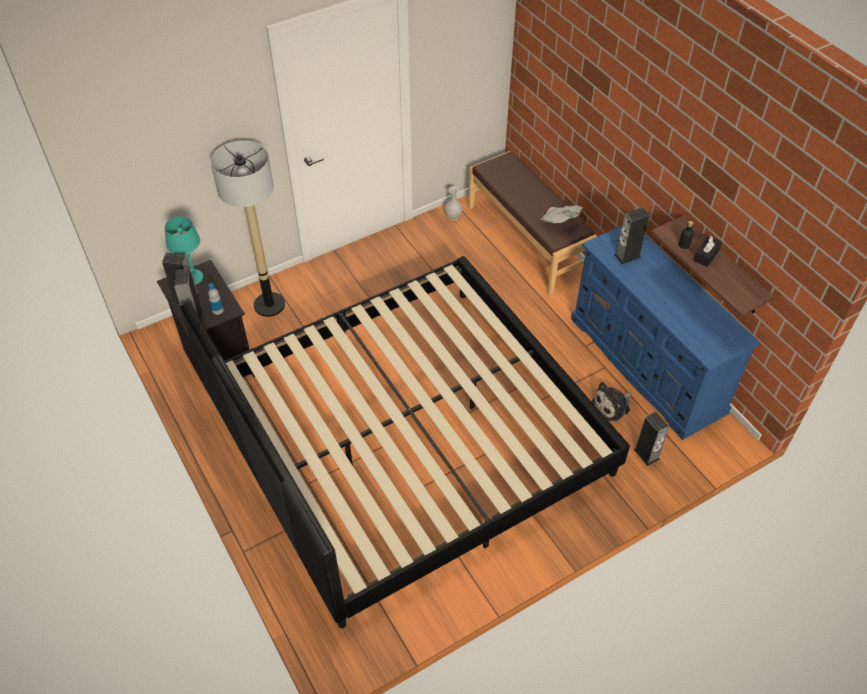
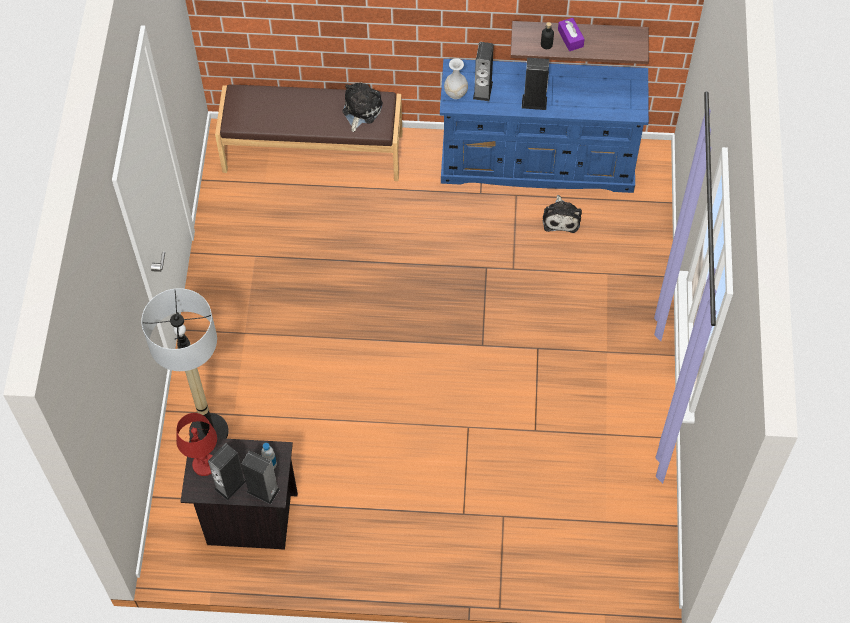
camera: 55 degrees left, 10 degrees up
(193, 277) = (204, 465): turquoise table lamp -> red table lamp
(409, 438) = (475, 401): bed -> none
(453, 216) = (224, 194): white vase -> white vase (455, 93)
(559, 221) = (360, 110): newspaper -> plush toy
(646, 454) = (628, 228): speaker -> speaker (534, 102)
(706, 255) = (570, 38): black tissue box -> purple tissue box

